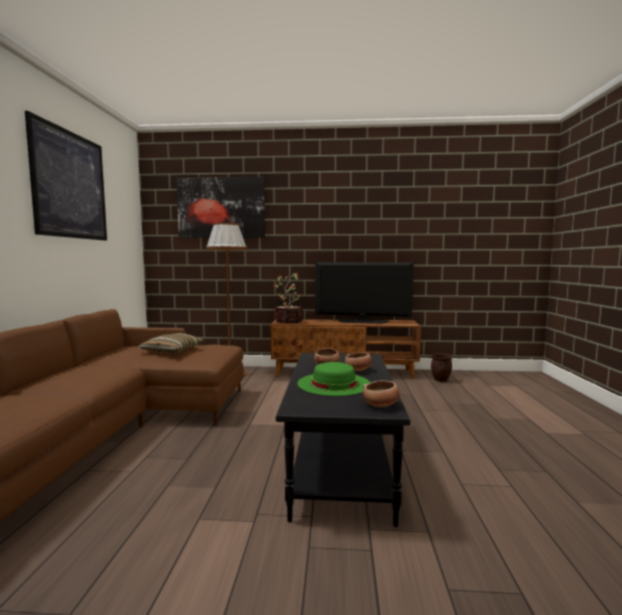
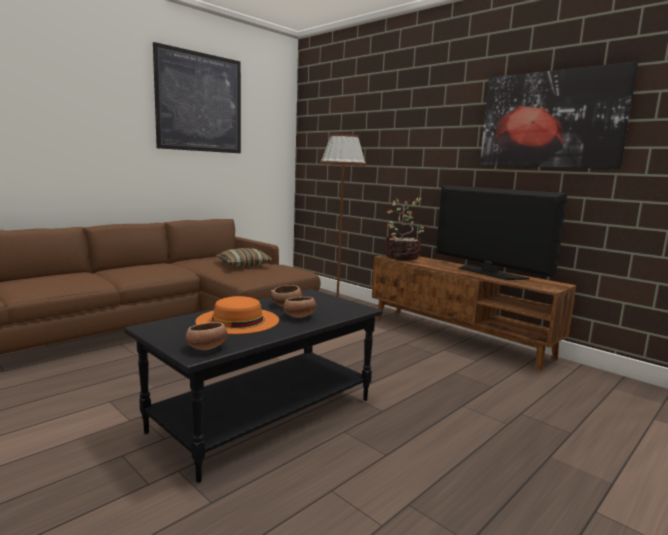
camera: 40 degrees right, 5 degrees up
(221, 208) = (359, 116): picture -> picture (550, 120)
(334, 383) = (238, 320): green hat -> orange hat
(440, 380) = (579, 385): brown planter -> none

